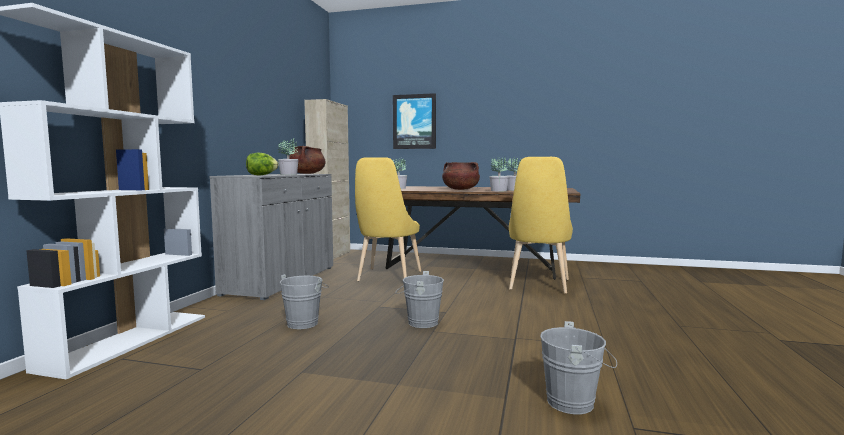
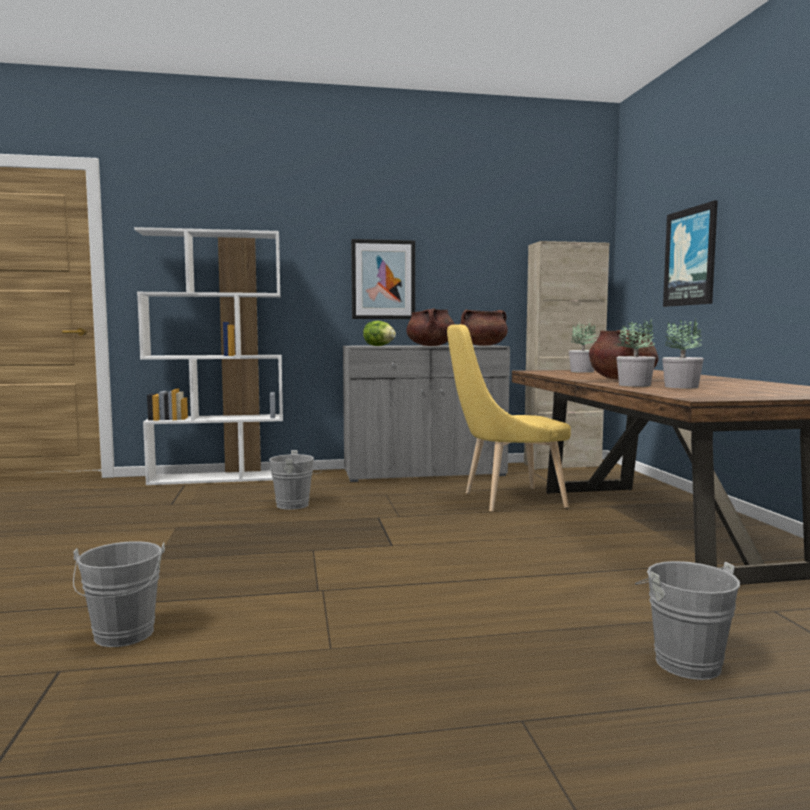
camera: 65 degrees right, 0 degrees up
(230, 115) = (383, 279): none -> picture
(289, 174) = (430, 345): potted plant -> brown cooking pot
(419, 322) = (337, 540): grey bucket -> grey bucket (682, 660)
(538, 286) = (620, 580): yellow chair -> none

